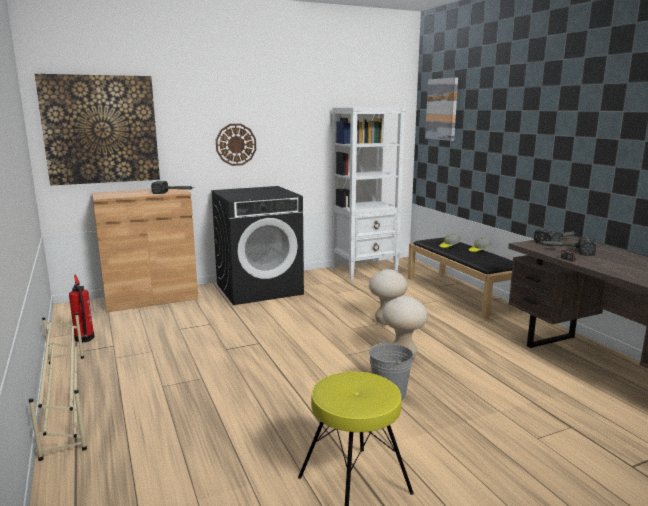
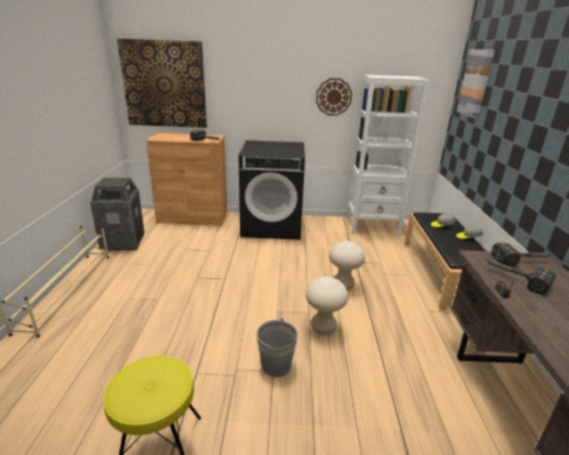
camera: 25 degrees right, 10 degrees up
(84, 339) = (123, 242): fire extinguisher -> trash can
(236, 144) = (270, 103): wall clock -> wall clock (333, 97)

